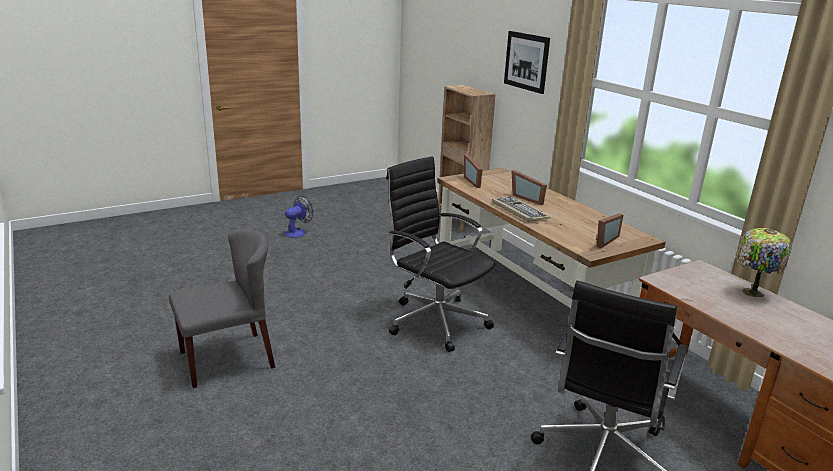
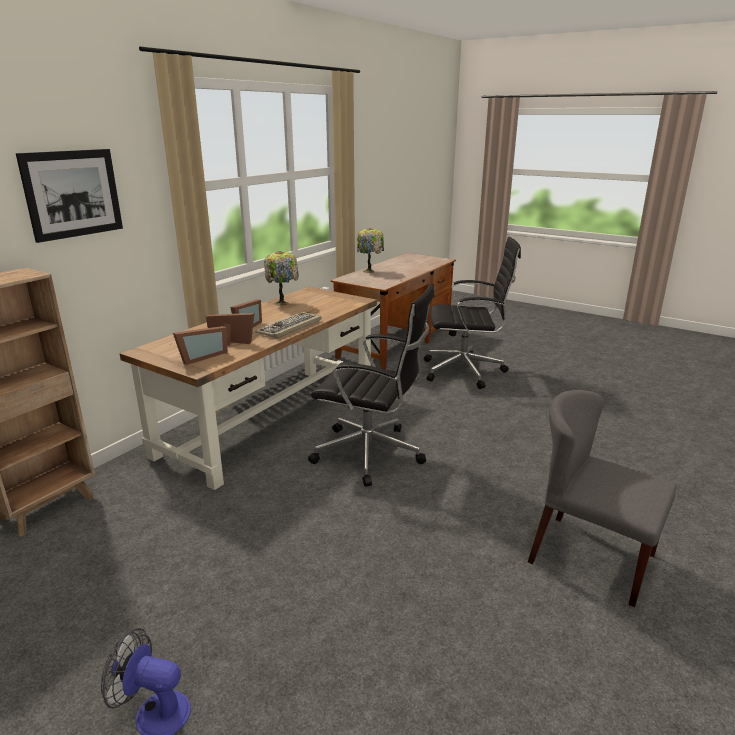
camera: 115 degrees left, 0 degrees up
(435, 320) = (372, 454): black office chair -> black office chair turned 90 degrees counterclockwise
(597, 220) = (282, 303): none -> table lamp
(603, 241) = (331, 299): picture frame -> picture frame (230, 343)

